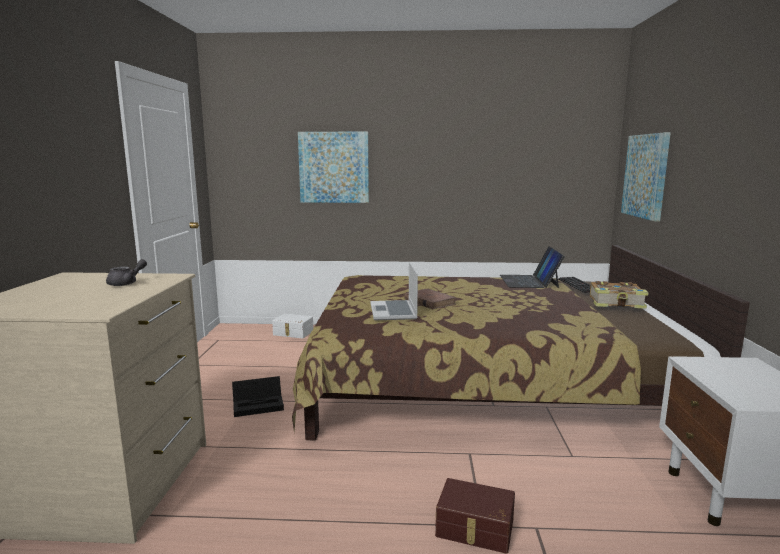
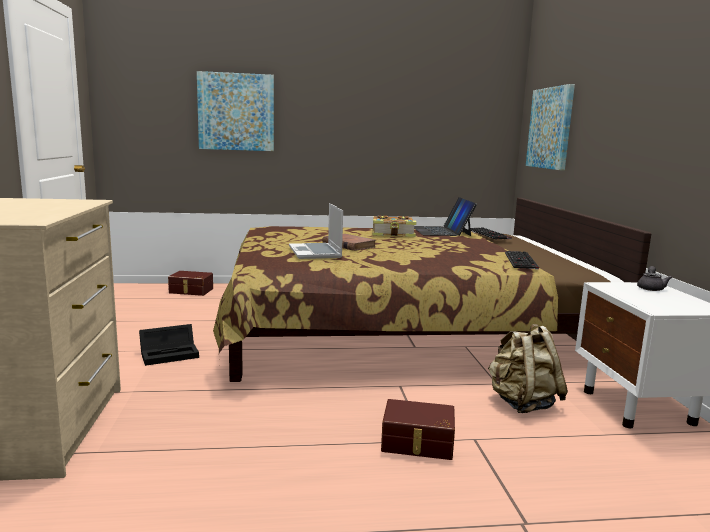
camera: 10 degrees left, 0 degrees up
(127, 283) = (40, 204): grey teapot -> grey teapot (651, 288)
(293, 333) = (191, 291): white storage box -> brown storage box
(596, 484) = (522, 403): none -> beige backpack
(604, 324) = (522, 261): none -> keyboard
(617, 303) = (528, 246): book -> book (393, 234)

